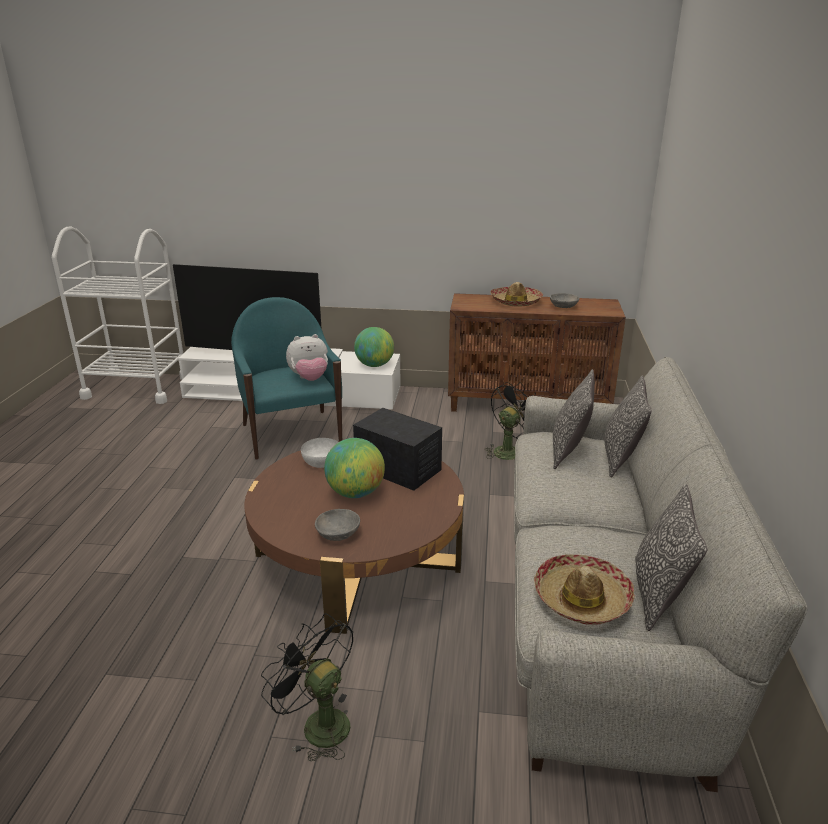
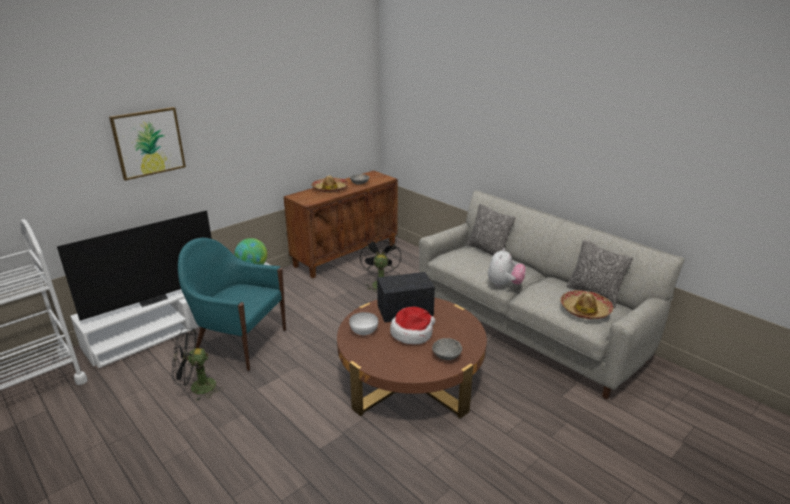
camera: 50 degrees left, 0 degrees up
(294, 183) = (148, 142): none -> picture
(309, 379) = (253, 291): plush toy -> plush toy (504, 285)
(318, 723) = (527, 452): black fan -> black fan (197, 388)
(355, 493) = (412, 333): globe -> hat
(569, 451) = (469, 258): pillow -> none

